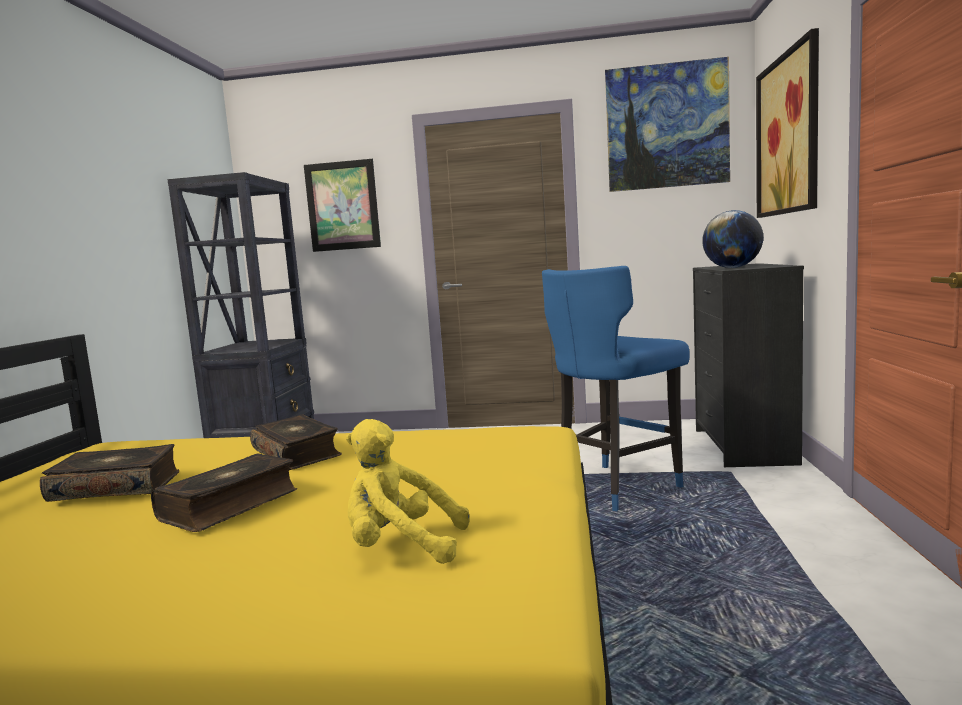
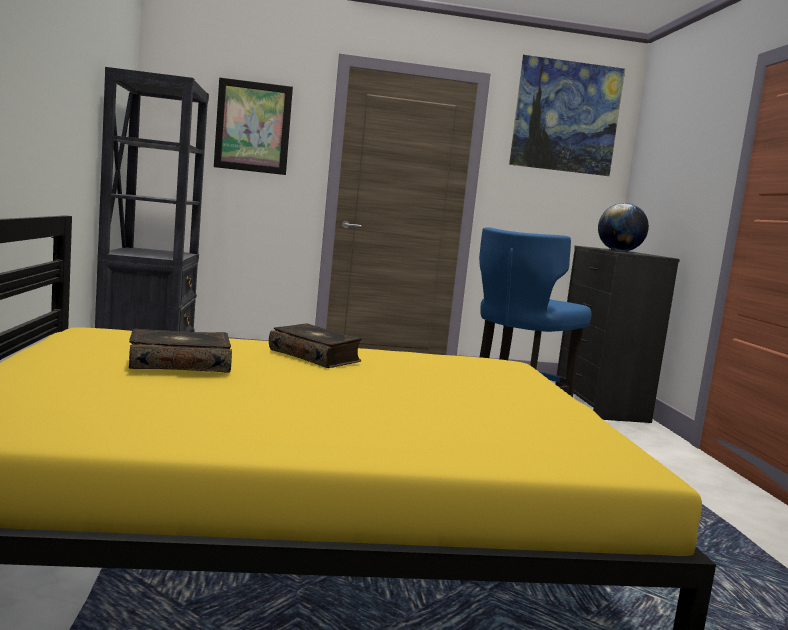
camera: 15 degrees left, 0 degrees up
(230, 505) = (316, 387): book -> none
(401, 547) = (500, 425): yellow plush toy -> none
(788, 135) = (674, 149): picture -> none

